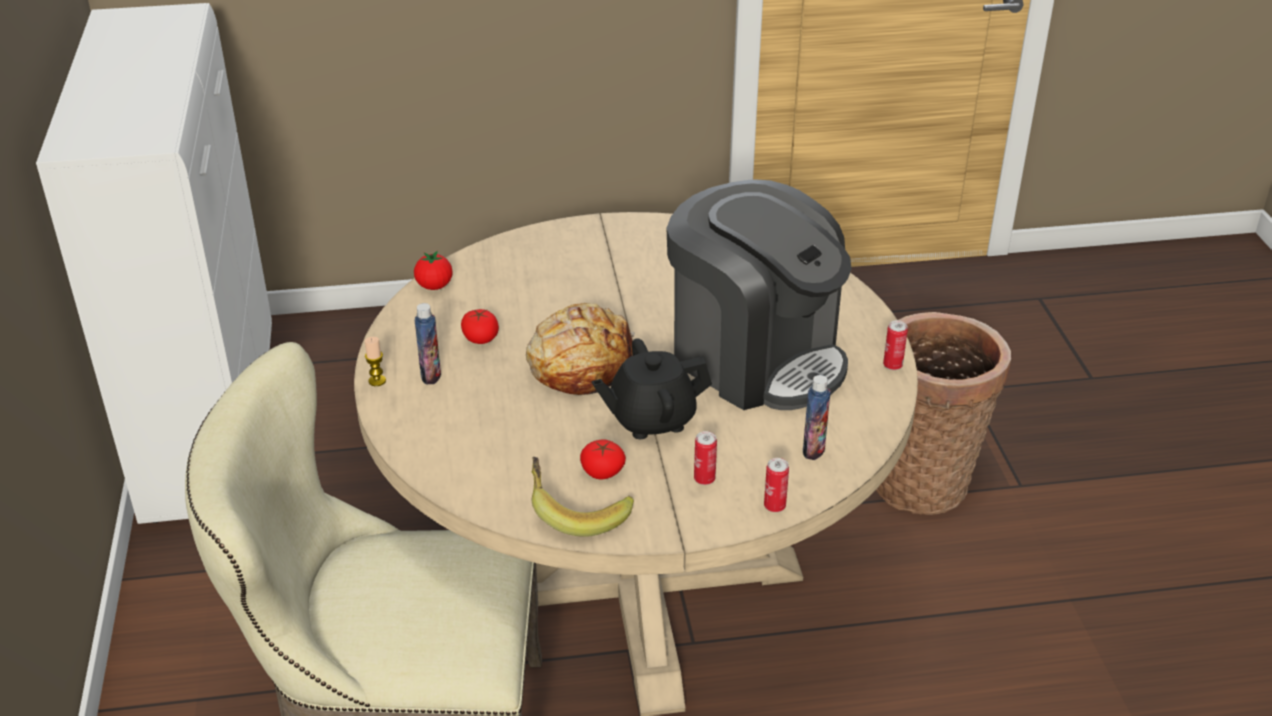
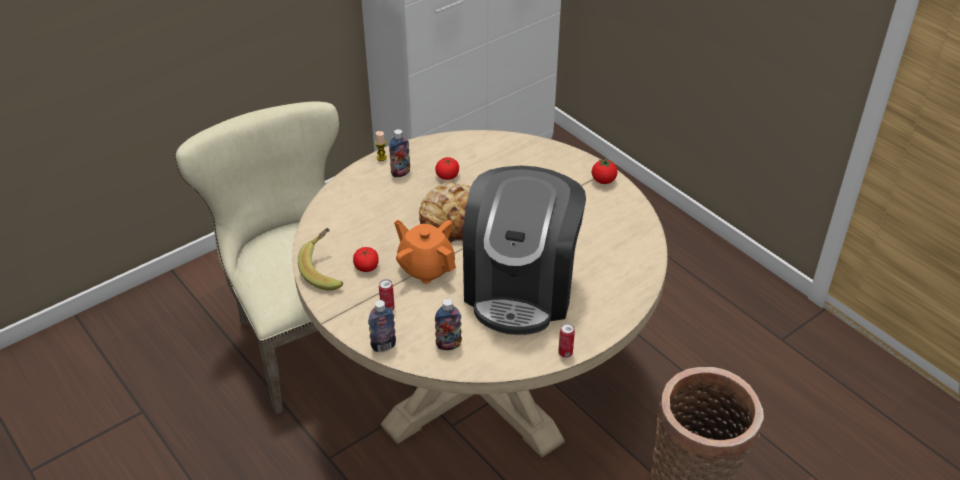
camera: 60 degrees right, 5 degrees up
(434, 286) = (480, 139): tomato -> tomato (603, 181)
(651, 419) = (426, 267): black teapot -> orange teapot
(774, 506) = (383, 346): can -> bottle

